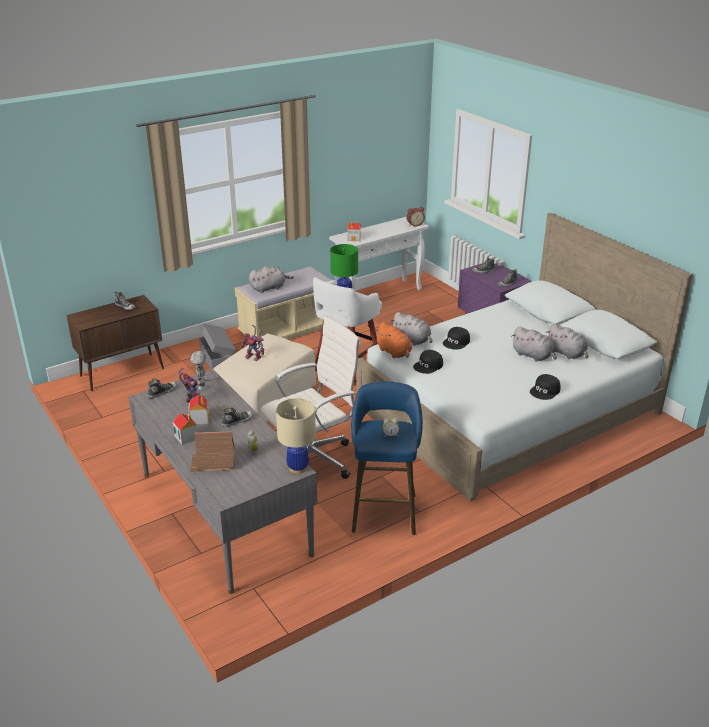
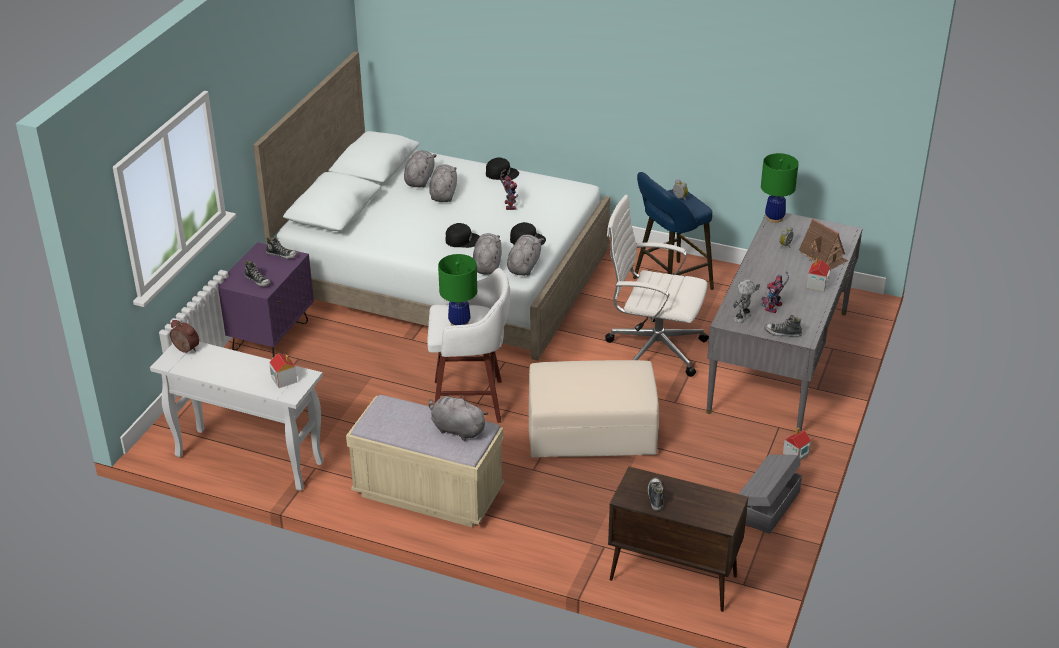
camera: 125 degrees left, 5 degrees up
(200, 419) = (786, 291): toy house -> toy house (795, 454)
(217, 359) = (555, 513): grey storage box -> grey storage box (768, 506)
(237, 421) = (762, 271): shoe -> none
(255, 357) = (601, 383): toy robot -> toy robot (508, 205)
(297, 468) = (774, 218): beige table lamp -> green table lamp
(394, 352) = (524, 266): orange plush toy -> grey plush toy

